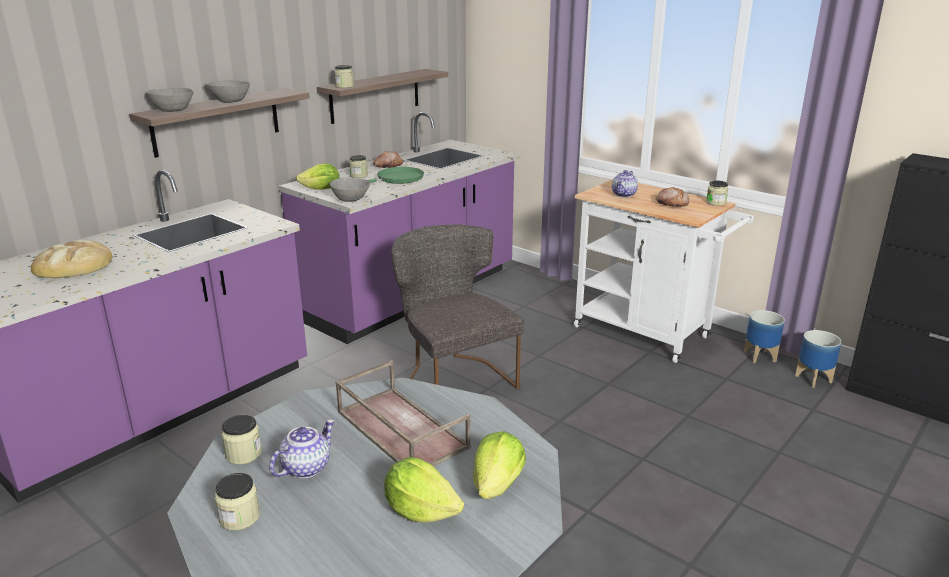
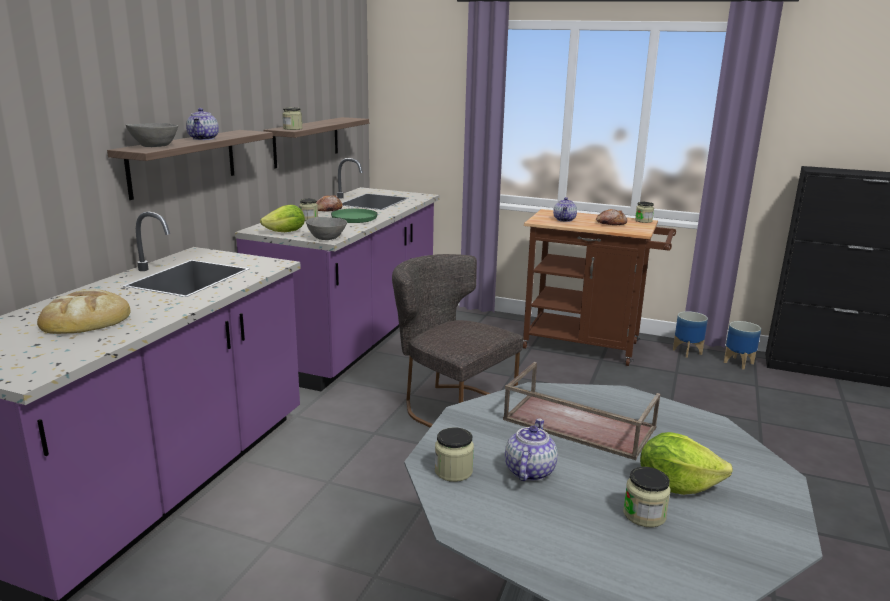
camera: 20 degrees left, 5 degrees down
(230, 101) = (204, 139): grey bowl -> teapot
(239, 517) = (517, 527): jar -> jar (644, 515)
(497, 485) = (713, 452): lettuce -> none
(648, 334) = (589, 346): white cart -> brown cart

